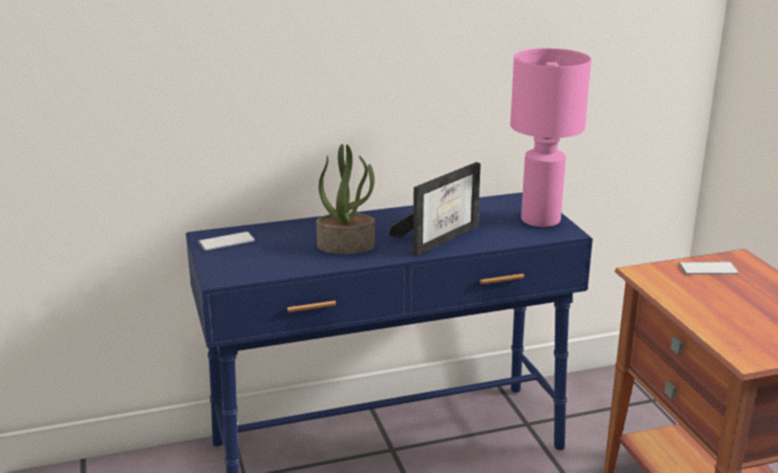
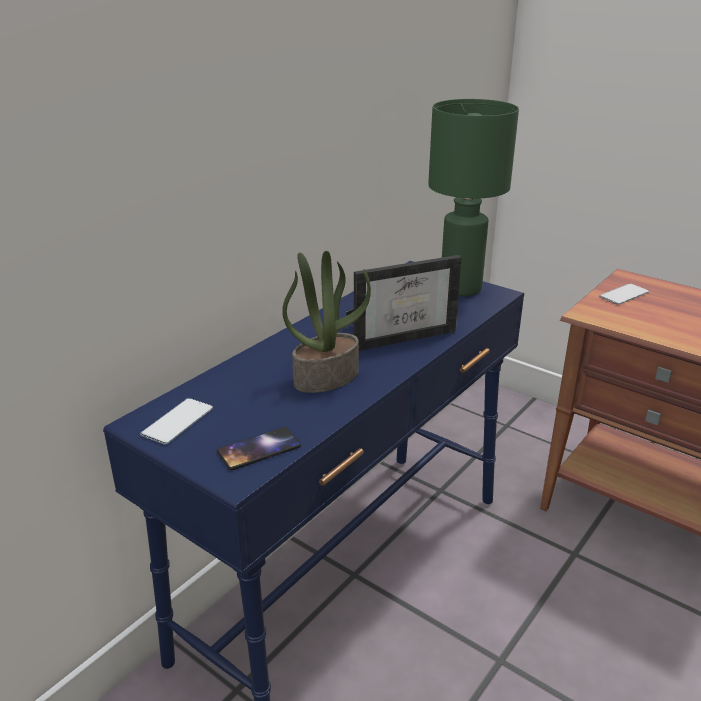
camera: 35 degrees left, 5 degrees up
(250, 269) = (259, 449): none -> phone
(440, 237) = (402, 334): picture frame -> picture frame turned 60 degrees clockwise
(540, 219) = (459, 288): pink table lamp -> green table lamp

